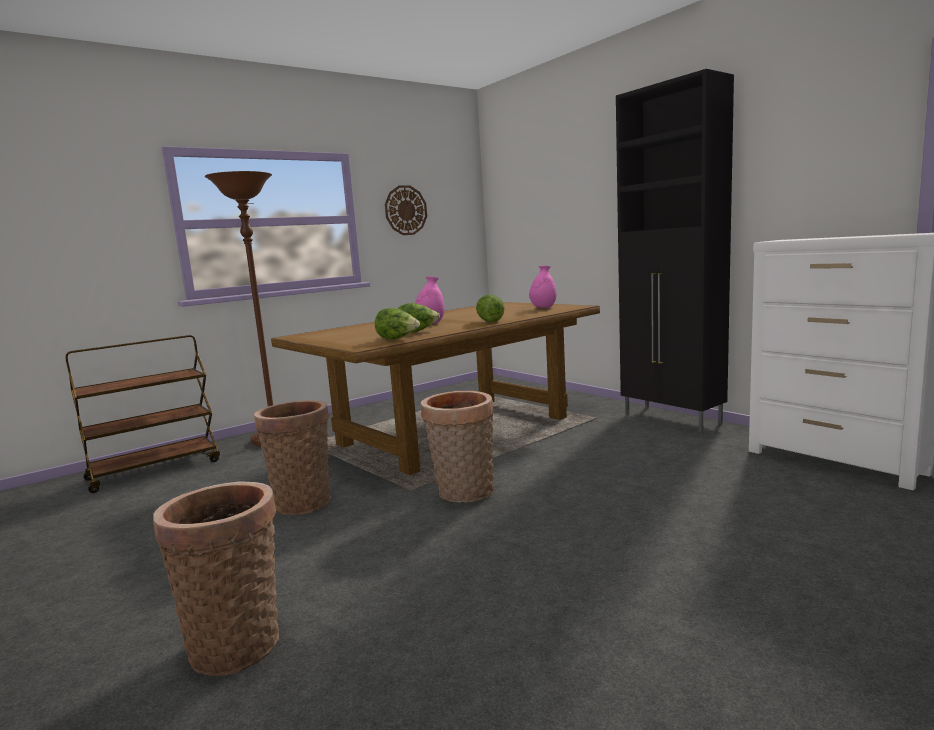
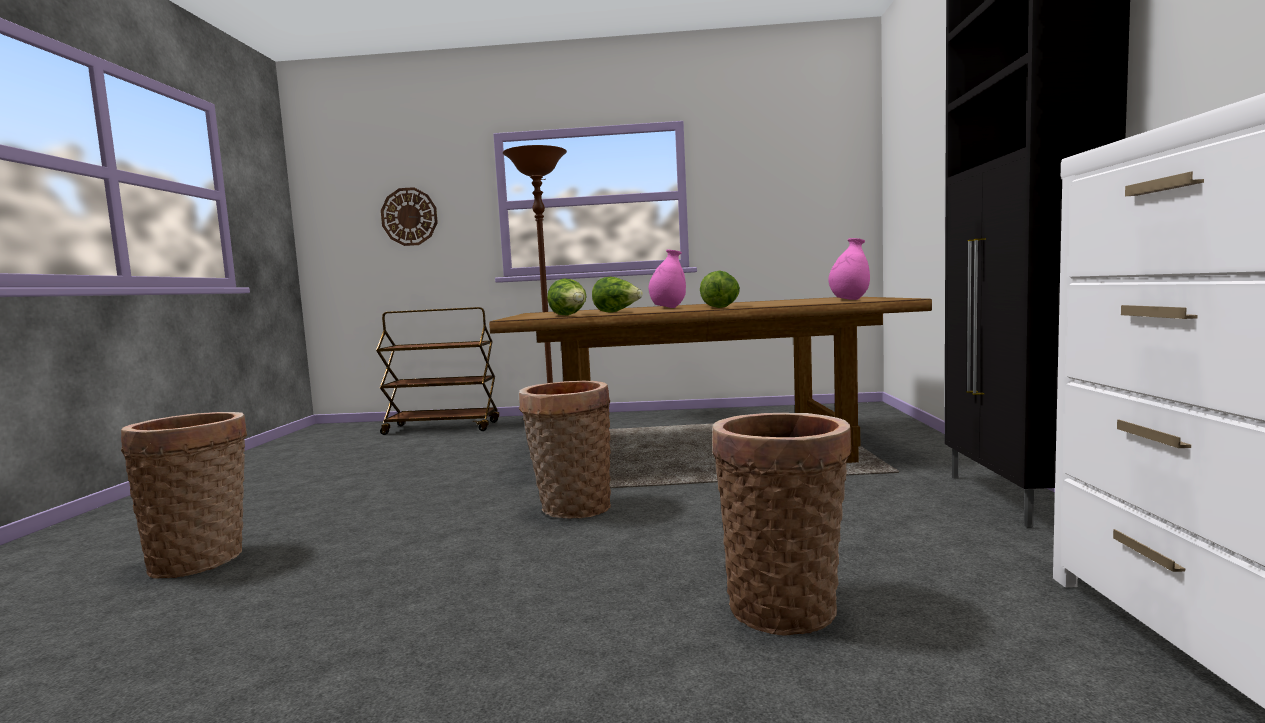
camera: 40 degrees right, 5 degrees down
(303, 501) = (458, 475): basket -> basket (784, 604)
(405, 210) = (756, 182): wall clock -> wall clock (409, 216)

